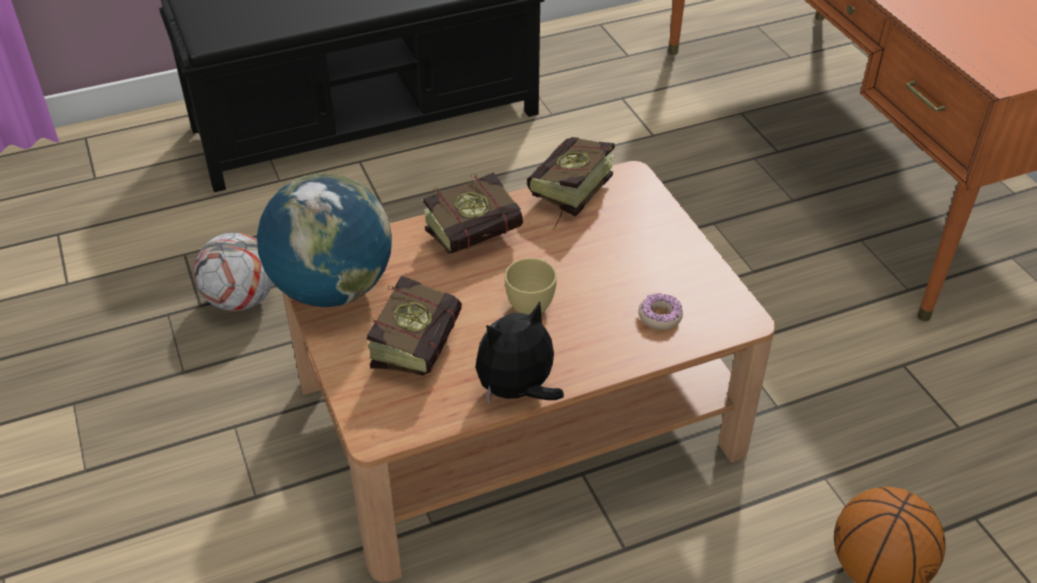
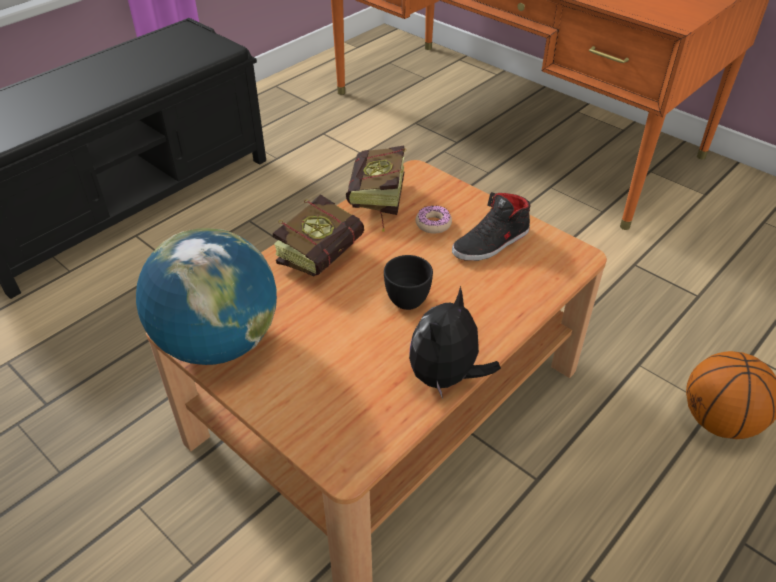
camera: 25 degrees left, 0 degrees up
(241, 300) = (85, 386): football -> none
(420, 342) = (332, 364): book -> none
(532, 302) = (407, 296): yellow cup -> black cup
(658, 276) = (491, 243): none -> black shoe
(660, 316) = (516, 274): donut -> donut (433, 224)

